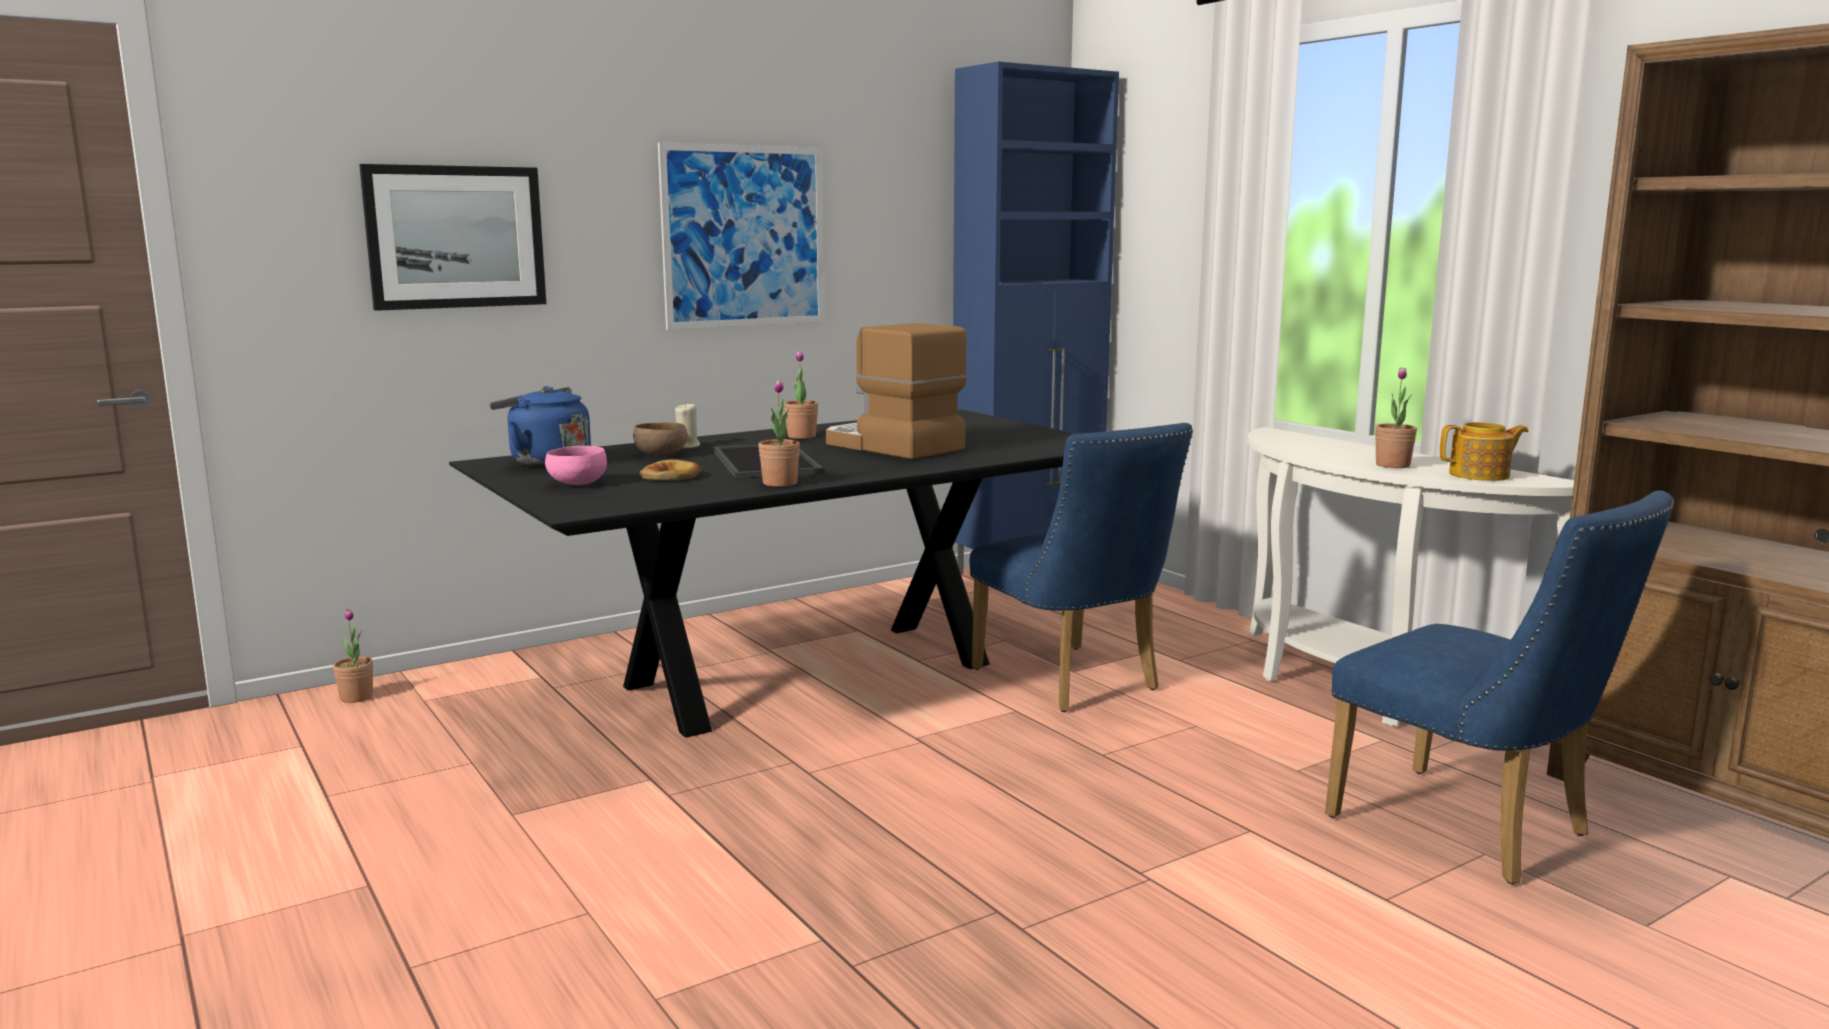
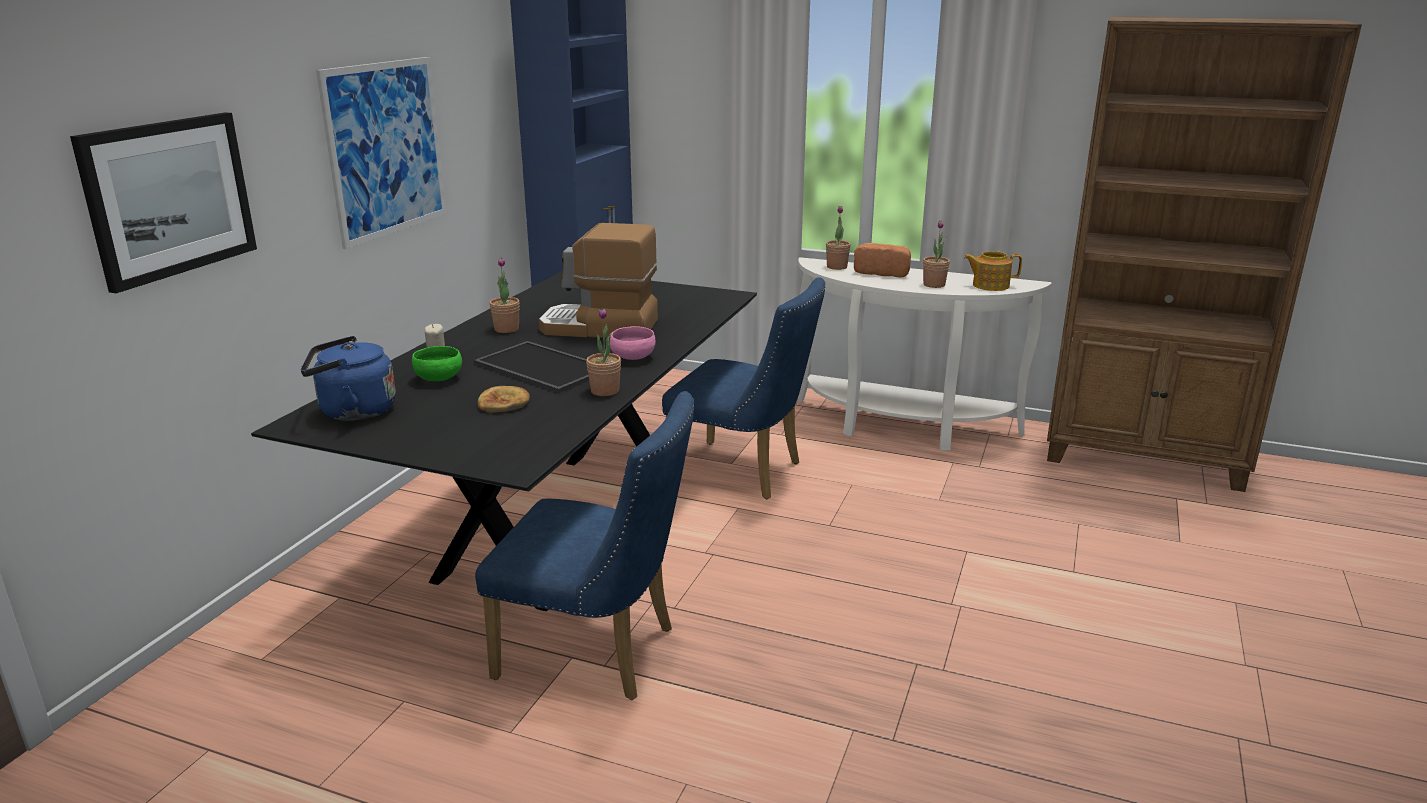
camera: 35 degrees left, 10 degrees up
(356, 697) = (184, 680): potted plant -> potted plant (837, 267)
(577, 484) = (444, 433): pink bowl -> pink bowl (633, 358)
(662, 455) = (439, 378): brown bowl -> green bowl
(1346, 448) = (883, 272): none -> bread
(1475, 832) = (1060, 511): blue chair -> blue chair (599, 655)
(1481, 475) = (989, 285): teapot -> teapot turned 135 degrees counterclockwise

